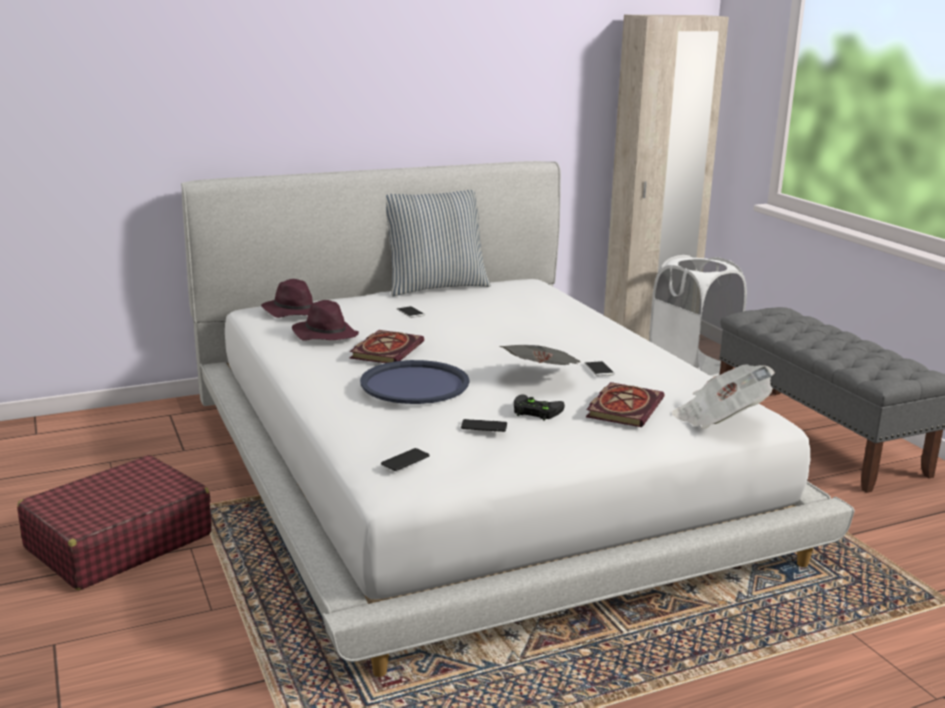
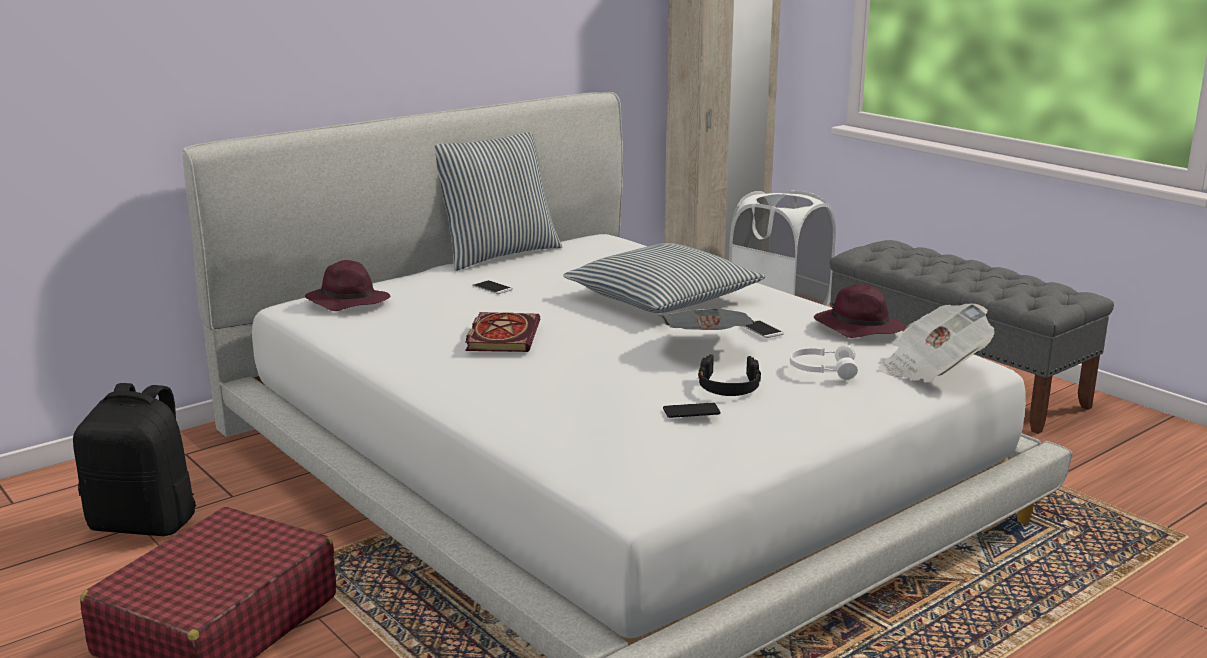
camera: 15 degrees left, 0 degrees up
(114, 460) = (145, 523): none -> black backpack
(325, 335) = (409, 326): purple hat -> purple hat (857, 328)
(405, 460) = (632, 463): phone -> none
(415, 384) = (571, 372): blue tray -> none
(535, 411) = (728, 386): black game controller -> black headphones
(538, 335) = (662, 298): none -> pillow
(624, 407) = (822, 370): book -> white headphones

